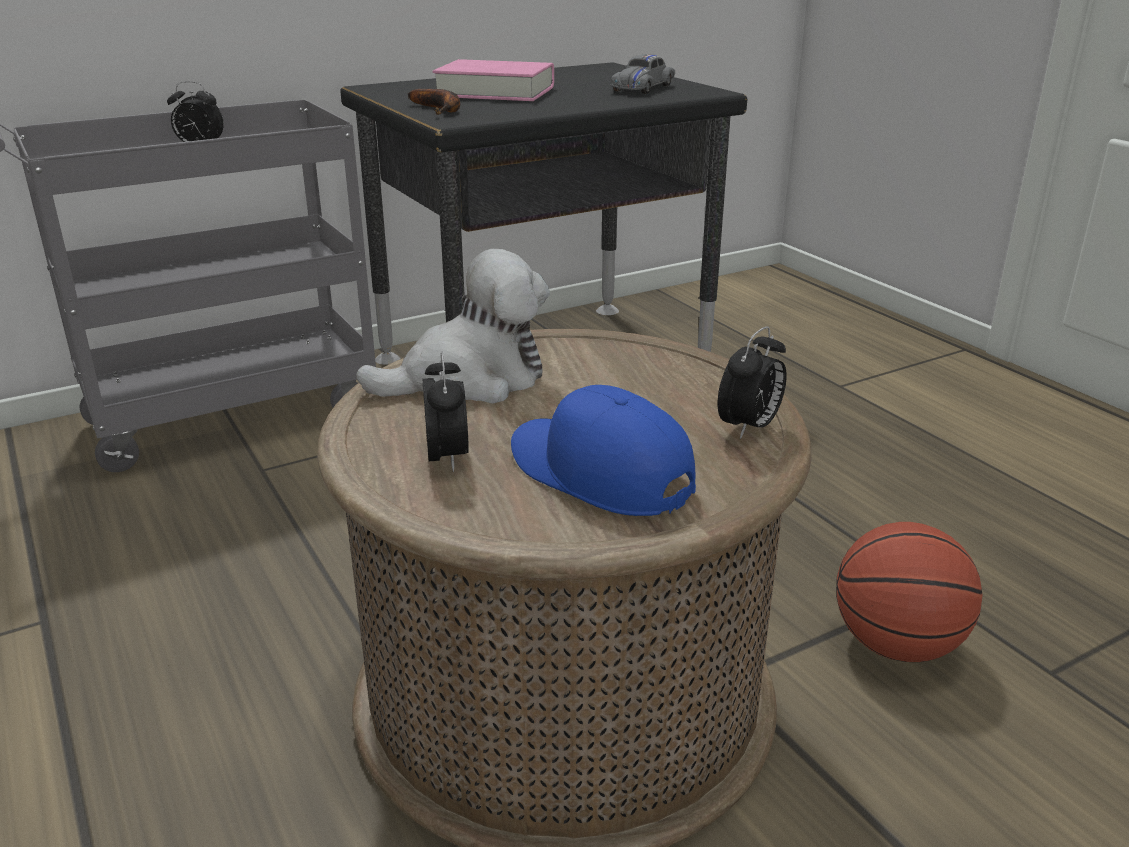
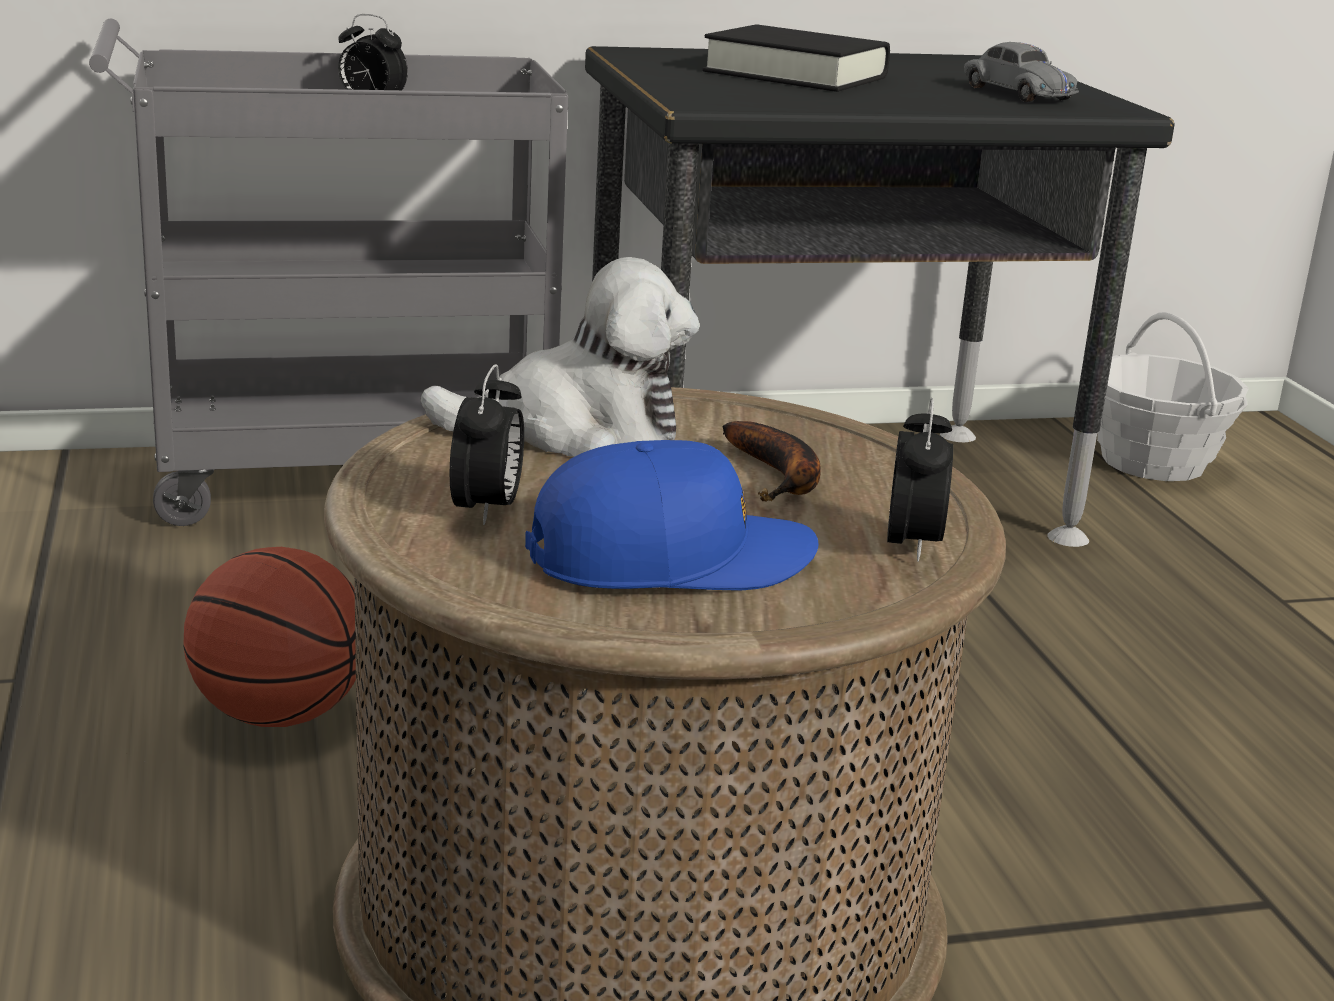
camera: 15 degrees right, 5 degrees down
(440, 109) = (695, 87): banana -> banana (779, 476)
(495, 92) = (795, 74): pink book -> black book
(599, 472) = (670, 559): blue cap -> blue cap turned 105 degrees clockwise
(642, 88) = (1018, 93): grey toy car -> grey toy car turned 75 degrees counterclockwise
(727, 308) = (1153, 462): none -> basket
(749, 427) = (913, 545): alarm clock -> alarm clock turned 45 degrees counterclockwise
(896, 645) = (1171, 961): basketball -> basketball (280, 715)

